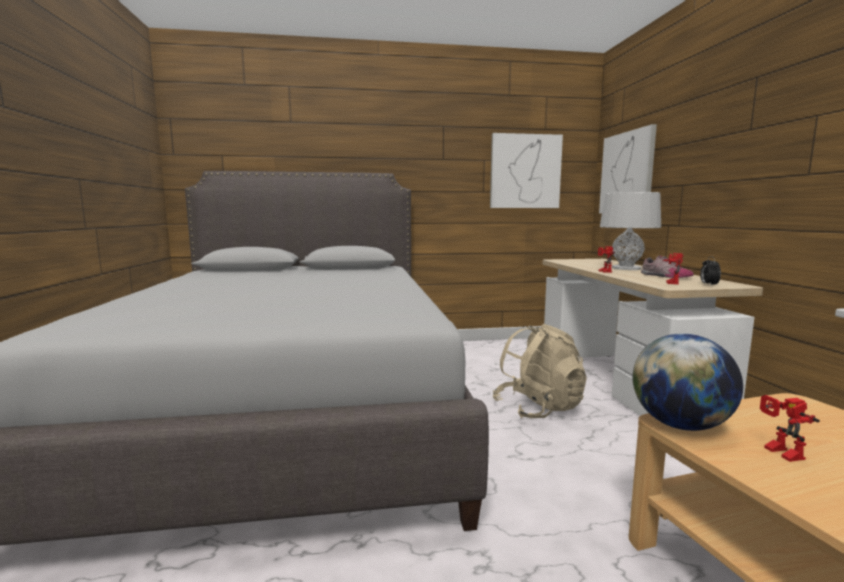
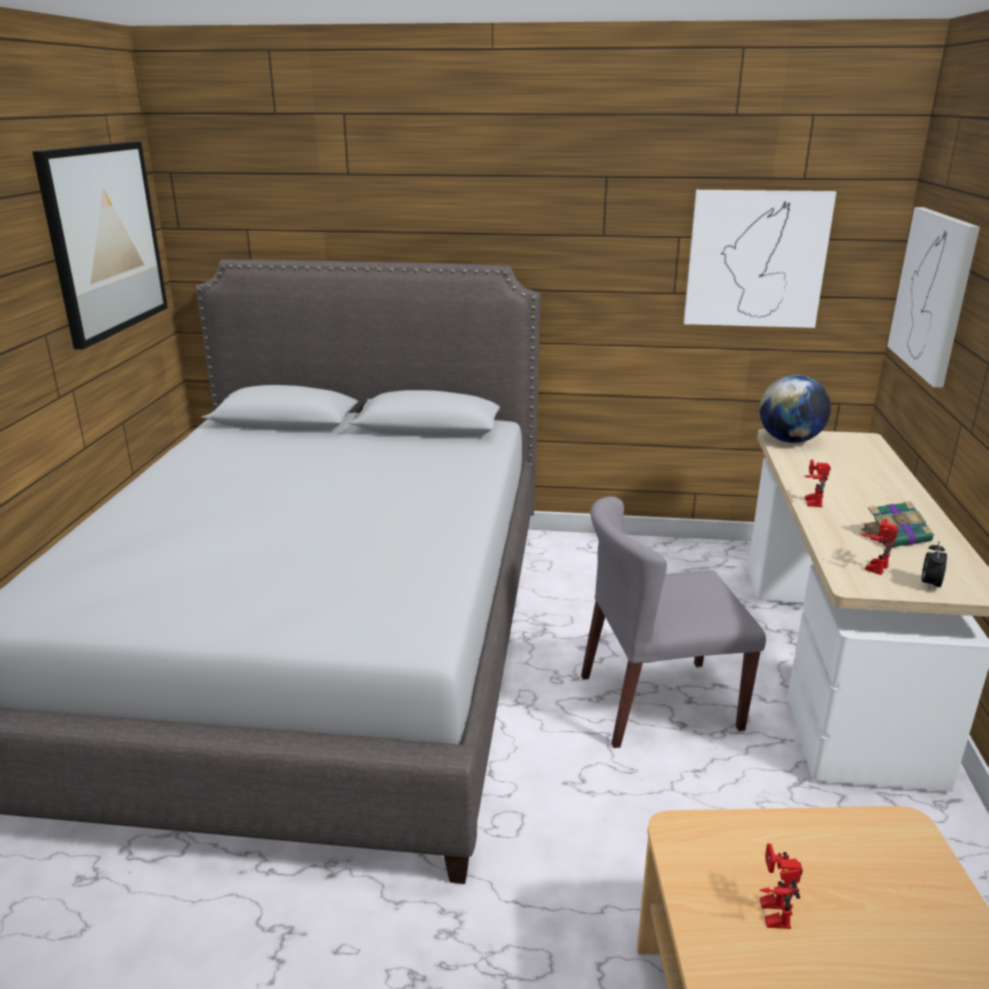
camera: 15 degrees right, 15 degrees up
(125, 138) = (104, 240): none -> picture
(538, 408) = (658, 702): beige backpack -> grey chair
(626, 268) = (866, 491): grey table lamp -> none
(665, 276) = (897, 536): shoe -> book
(680, 425) = (691, 840): globe -> globe (789, 440)

